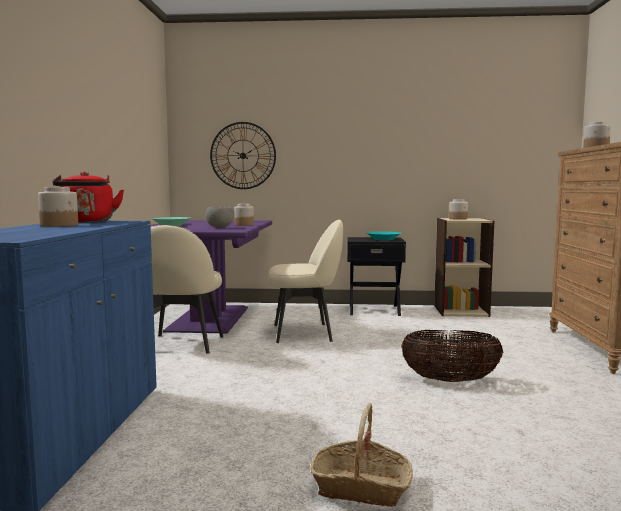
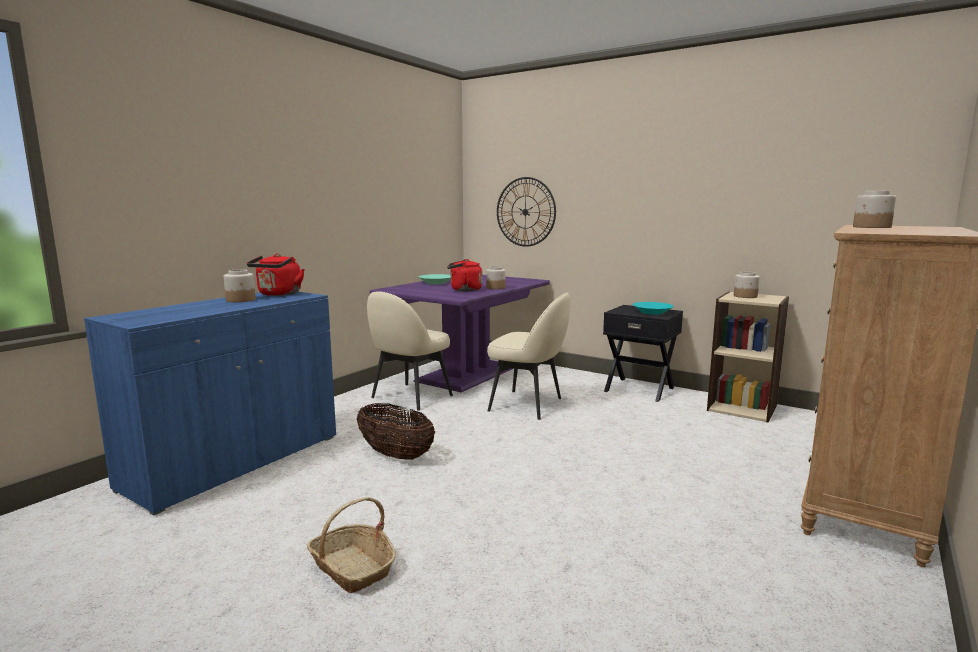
camera: 30 degrees right, 5 degrees up
(219, 227) = (464, 290): grey bowl -> red kettle
(450, 380) = (588, 490): basket -> basket (395, 455)

